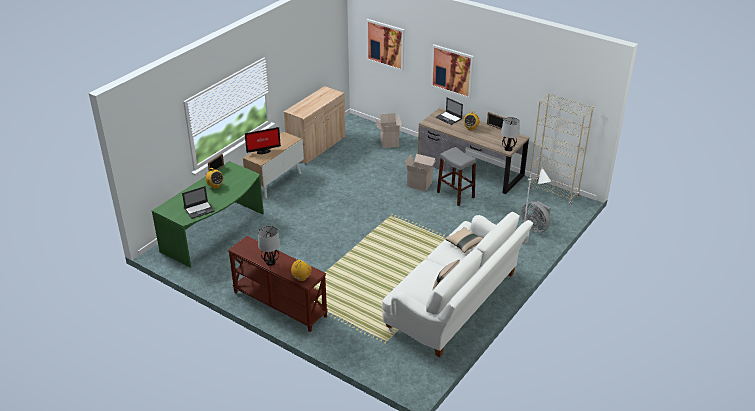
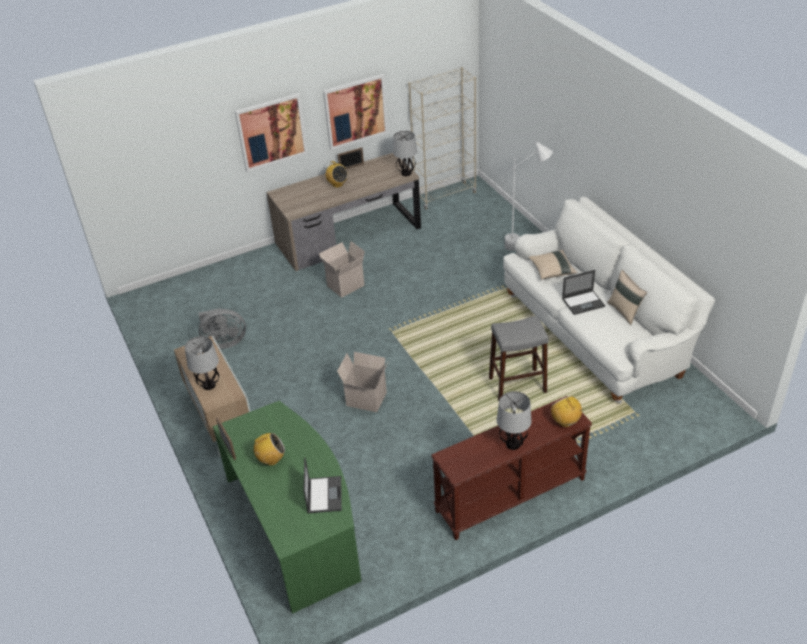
camera: 60 degrees left, 5 degrees up
(263, 151) = (208, 385): monitor -> table lamp
(316, 147) = (172, 351): beige cabinet -> none
(385, 44) = (156, 156): picture -> picture (355, 111)
(388, 142) = (228, 281): cardboard box -> cardboard box (365, 400)
(449, 118) = (299, 193): laptop -> laptop (583, 302)
(455, 195) = (391, 265): grey stool -> grey stool (517, 385)
(535, 227) = (497, 229): grey fan -> grey fan (224, 342)

